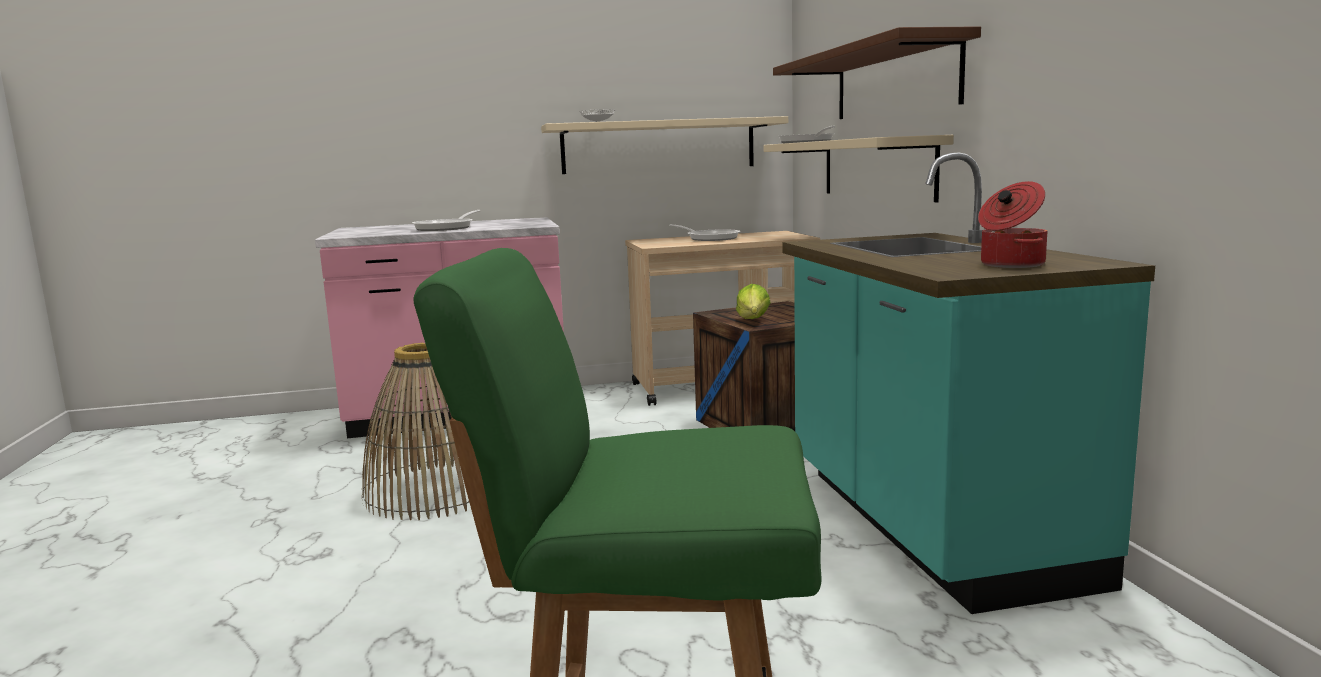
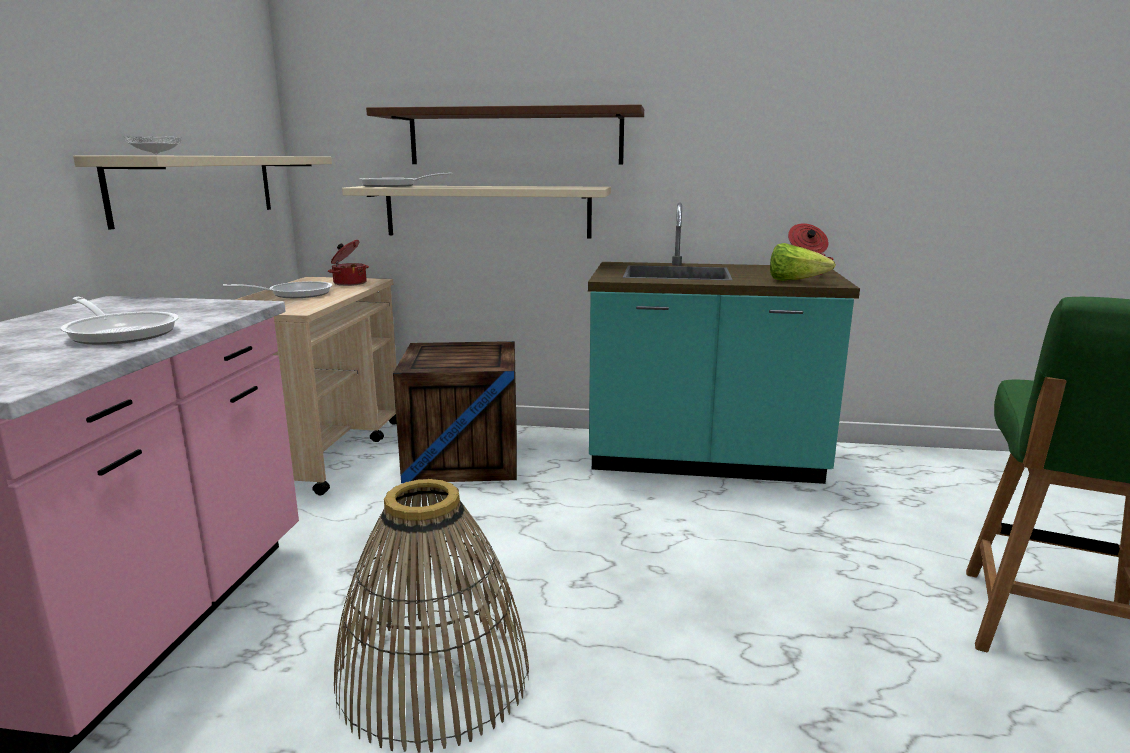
camera: 70 degrees left, 5 degrees up
(753, 321) = (476, 363): lettuce -> lettuce (794, 281)
(775, 236) = (349, 283): none -> cooking pot

